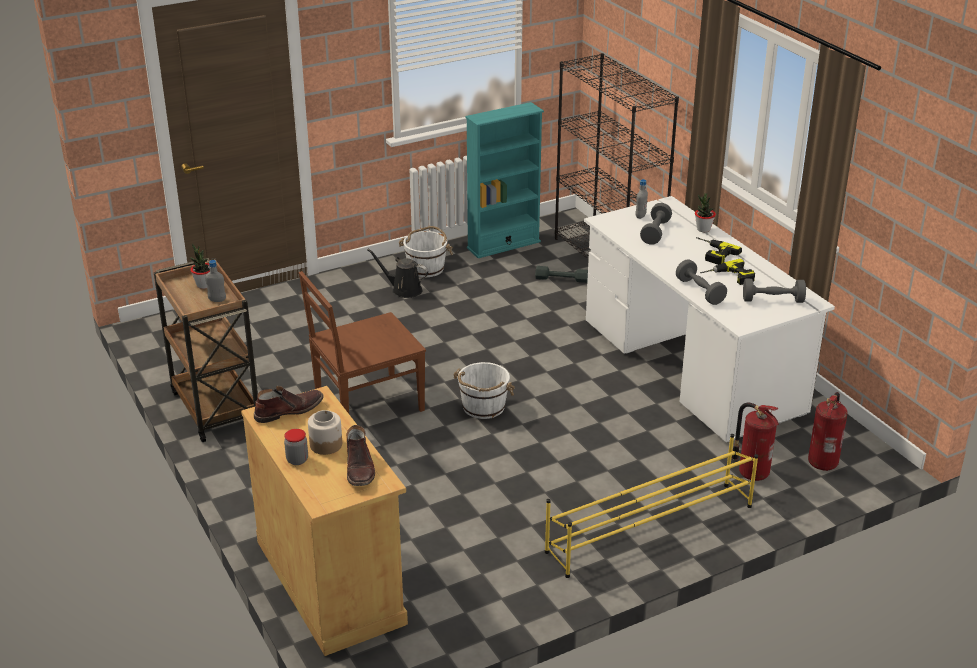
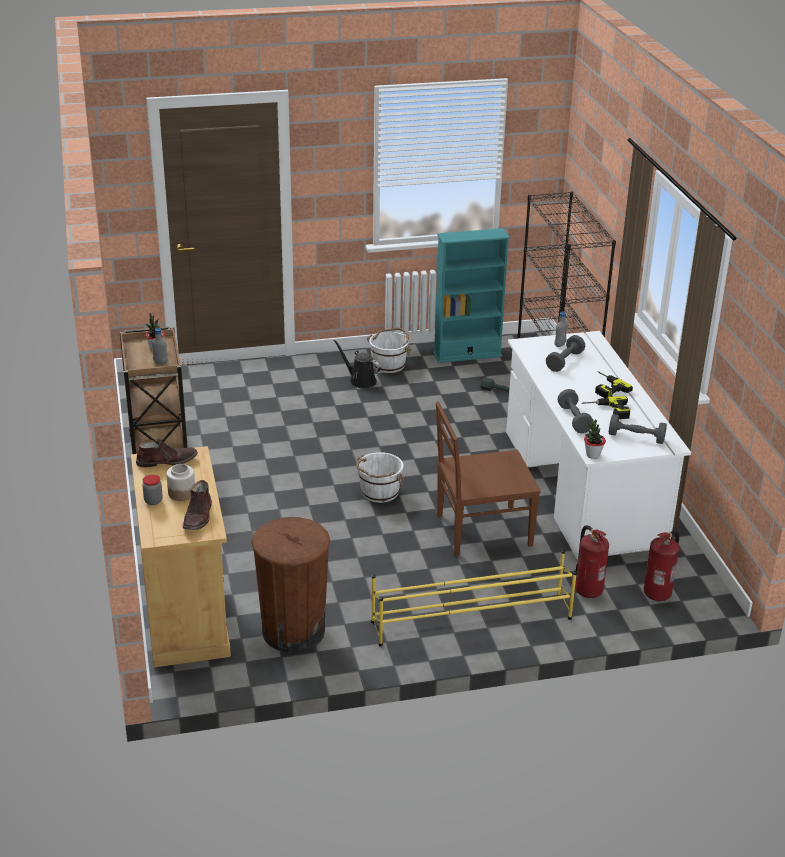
camera: 15 degrees right, 0 degrees up
(366, 404) = (282, 472): brown chair -> brown chair (481, 530)
(464, 580) = (293, 631): none -> brown trash can
(703, 229) = (610, 365): potted plant -> potted plant (593, 455)

